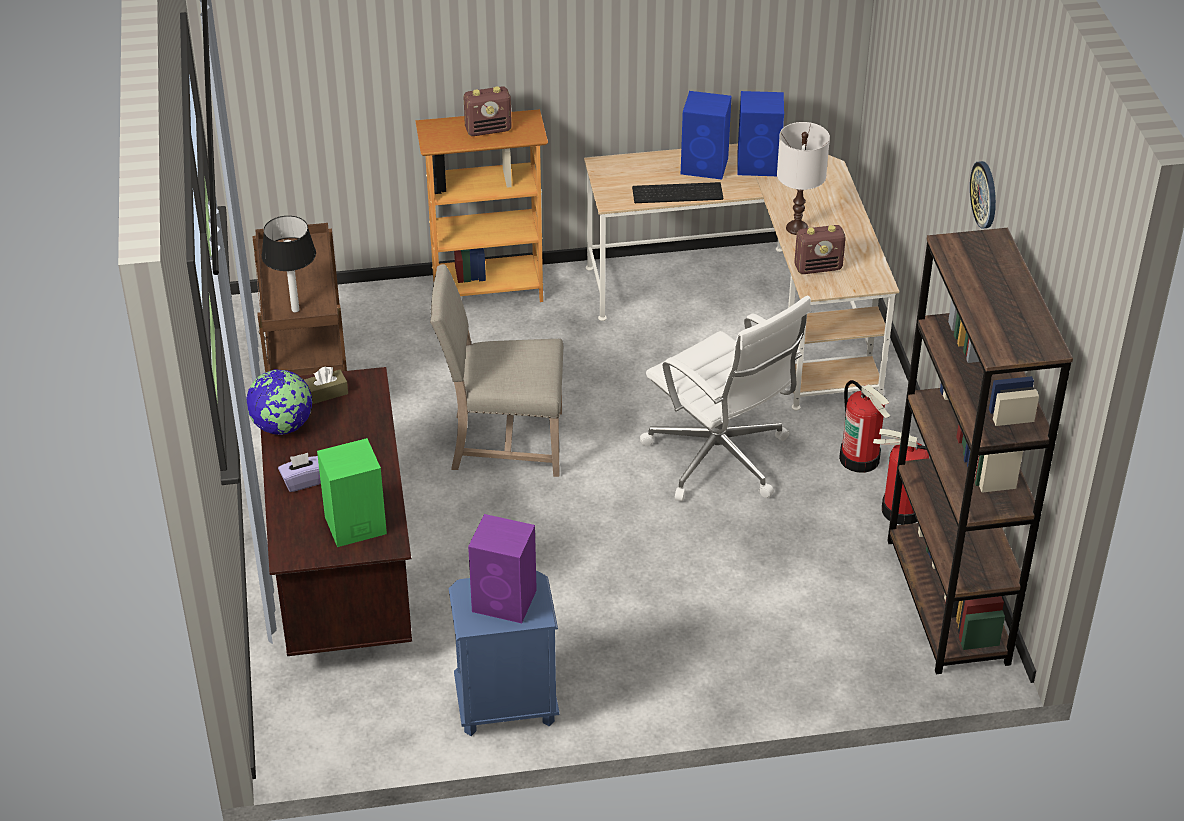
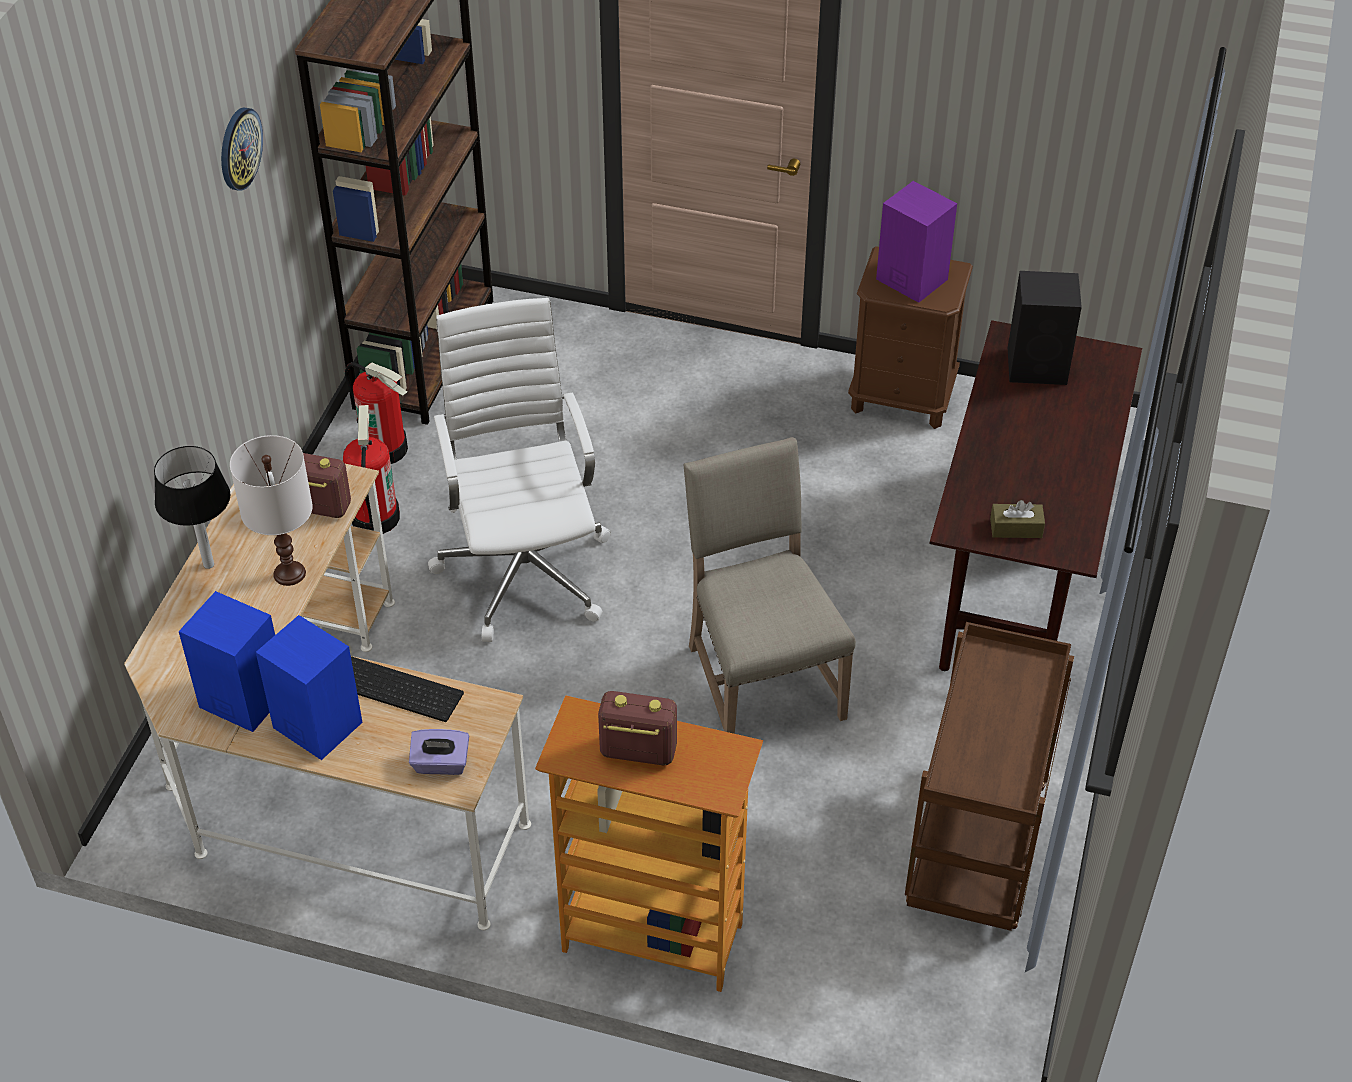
camera: 155 degrees left, 5 degrees up
(282, 426) = (1082, 502): globe -> none
(295, 309) = (1014, 672): table lamp -> table lamp (208, 565)
(303, 481) = (1078, 429): purple tissue box -> purple tissue box (440, 764)
(354, 525) = (1038, 366): green speaker -> black speaker
(503, 442) = (760, 679): beige chair -> beige chair turned 135 degrees counterclockwise
(506, 706) = (902, 397): blue nightstand -> brown nightstand

